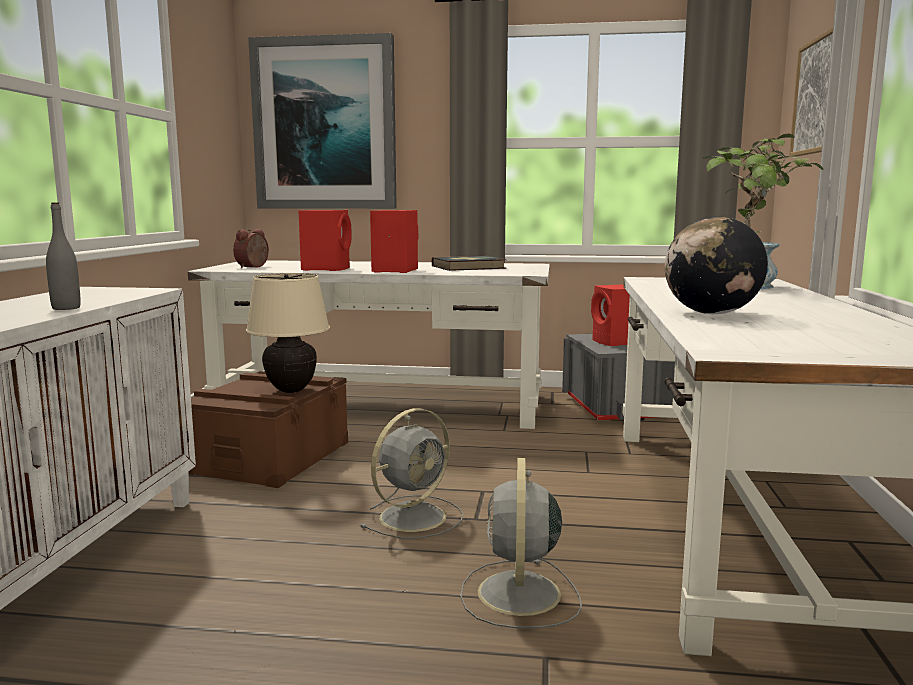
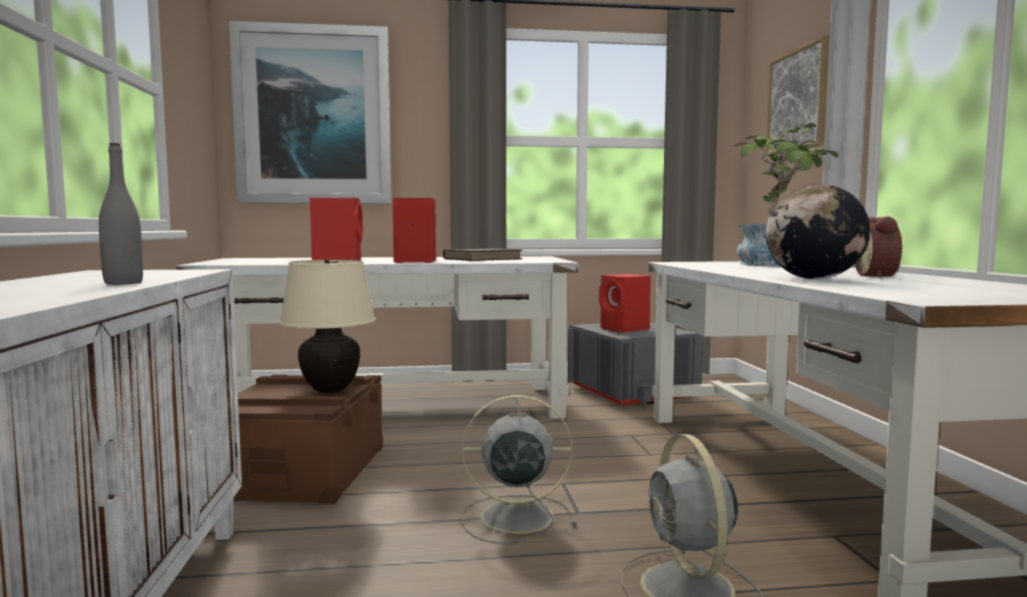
camera: 15 degrees left, 5 degrees down
(254, 267) = (250, 261): alarm clock -> alarm clock (879, 276)
(415, 516) = (513, 517): grey fan -> grey fan turned 120 degrees counterclockwise

